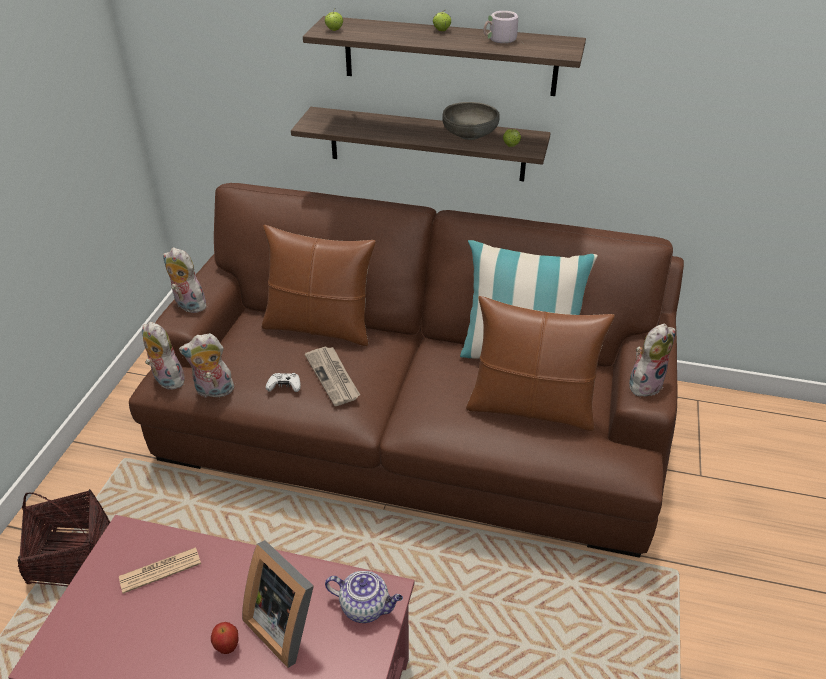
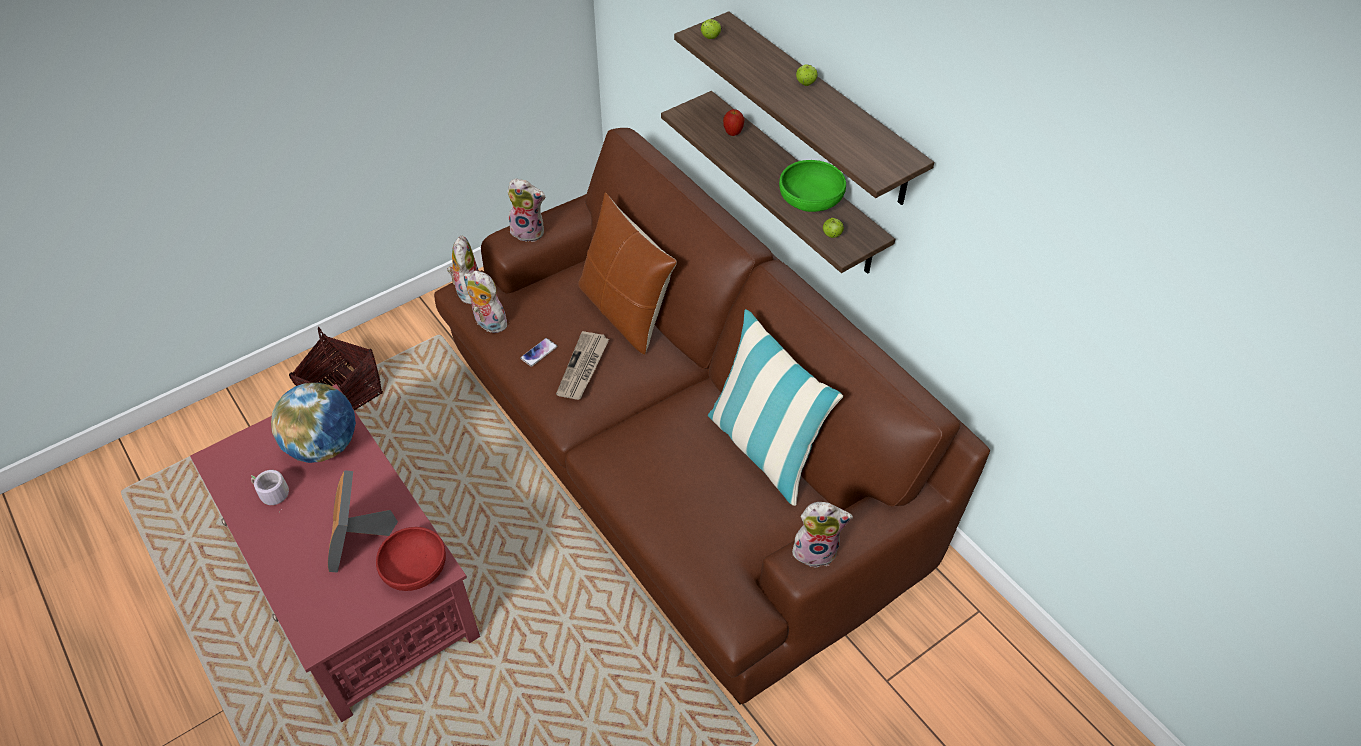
camera: 40 degrees right, 10 degrees up
(160, 570) = (324, 446): newspaper -> globe
(188, 305) = (529, 231): plush toy -> plush toy turned 120 degrees clockwise
(227, 647) = (312, 530): apple -> apple (733, 133)
(284, 387) = (539, 353): white game controller -> phone
(366, 607) = (415, 569): teapot -> red bowl
(469, 135) = (810, 201): grey bowl -> green bowl
(500, 40) = (840, 125): grey mug -> grey mug (271, 495)
(531, 407) = (709, 503): brown pillow -> none

